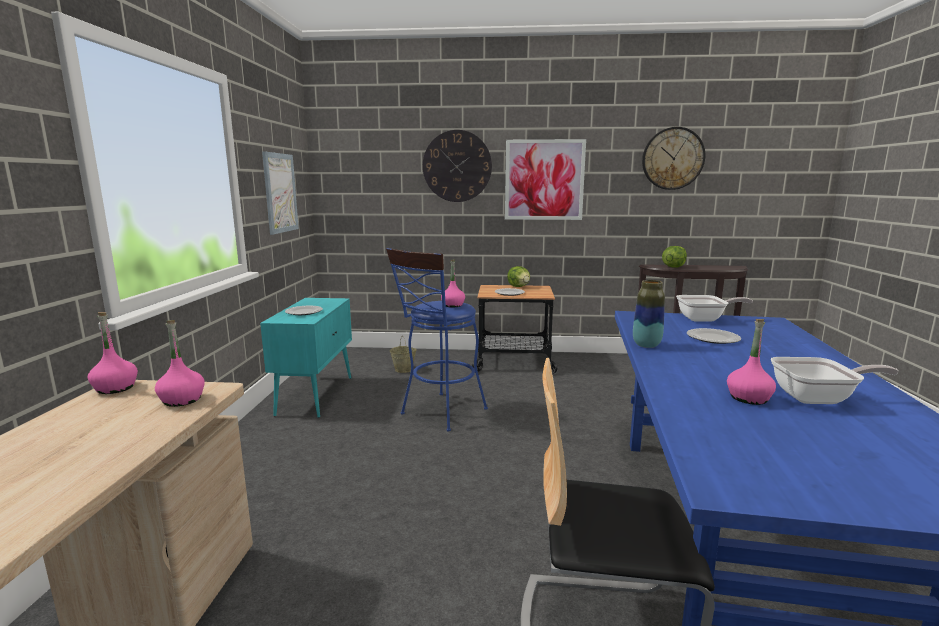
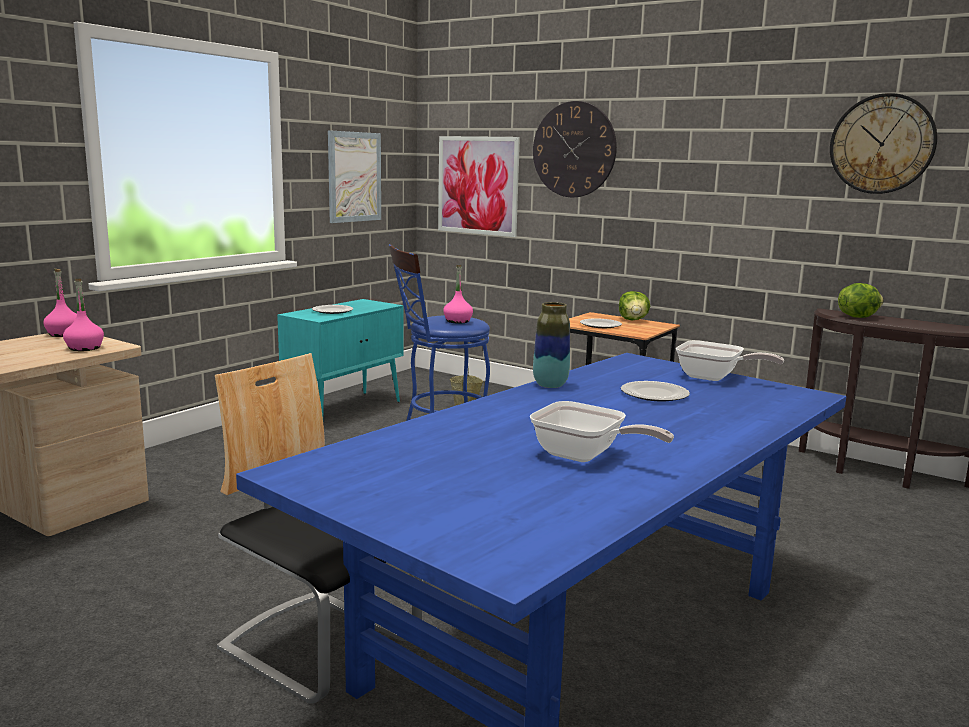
camera: 30 degrees right, 0 degrees up
(544, 180) = (684, 172): picture -> picture (477, 185)
(748, 398) = (508, 439): pink bottle -> none

